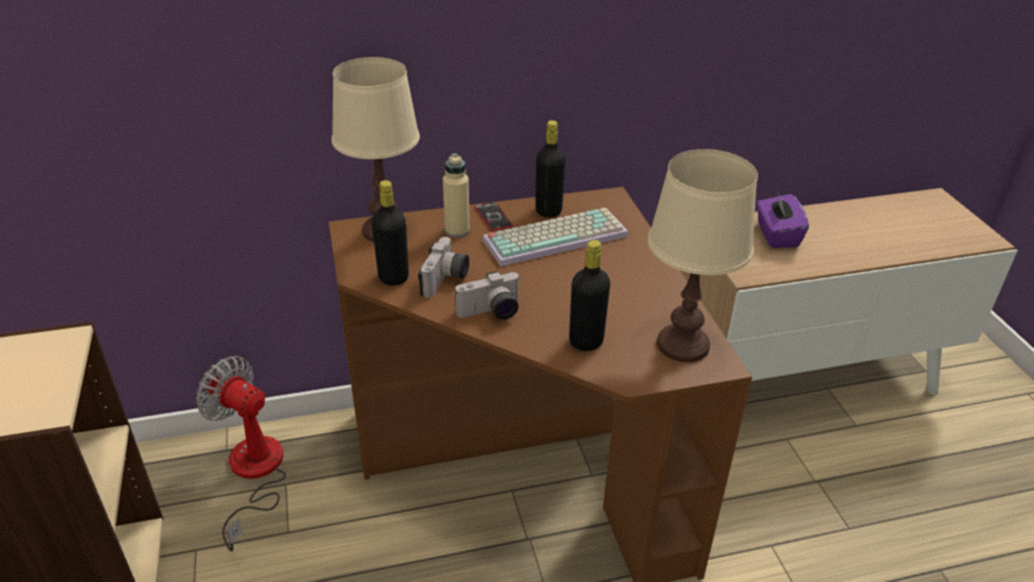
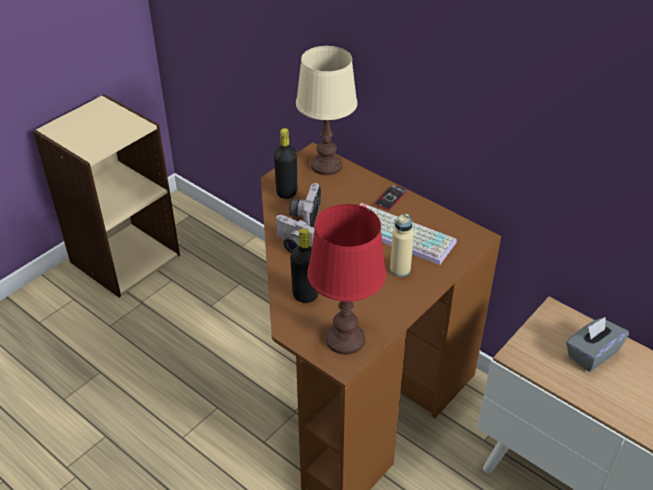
camera: 55 degrees right, 5 degrees up
(253, 474) = (234, 267): fan -> none
(446, 280) = (305, 213): camera -> camera turned 120 degrees clockwise
(457, 231) = (359, 191): beige bottle -> beige bottle (400, 269)
(548, 211) = (426, 217): black bottle -> none
(683, 344) = (345, 339): beige table lamp -> red table lamp
(776, 235) = (591, 354): purple tissue box -> grey tissue box

